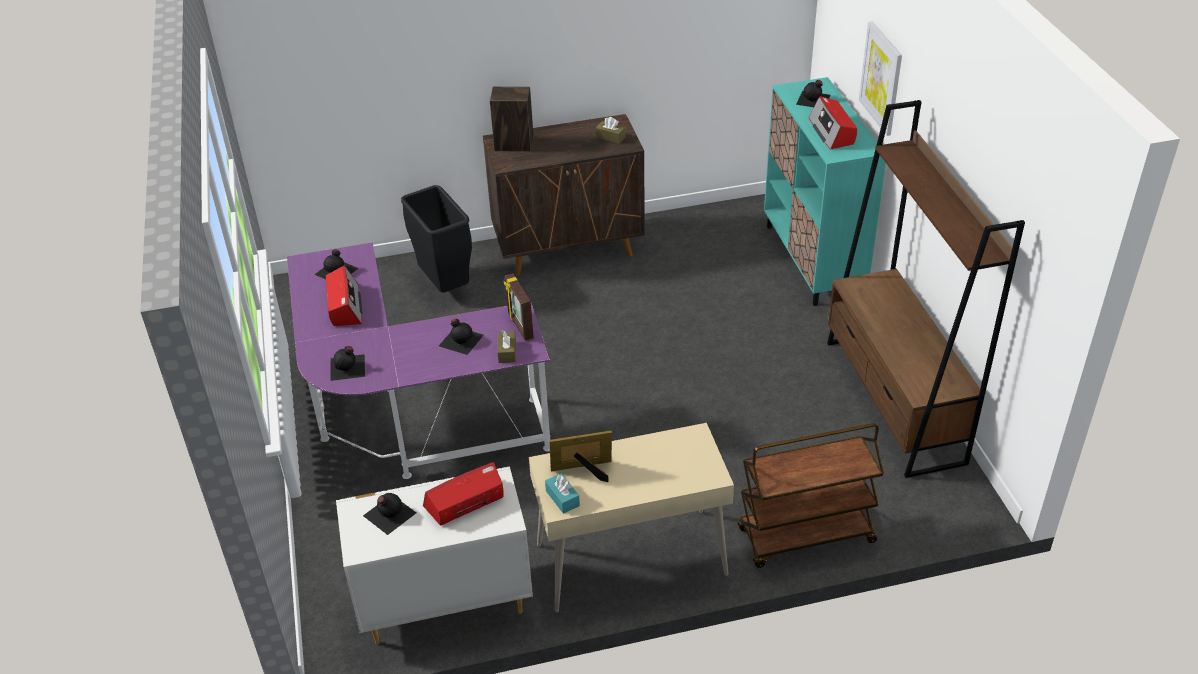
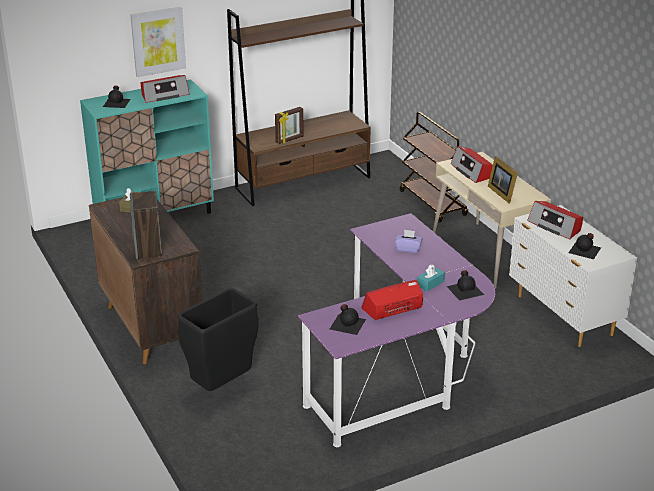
camera: 105 degrees left, 10 degrees down
(461, 339) = (408, 249): black bottle -> purple tissue box
(507, 352) = (412, 229): brown tissue box -> none
(520, 326) = (381, 228): picture frame -> picture frame (290, 140)
(562, 498) = (529, 196): turquoise tissue box -> turquoise tissue box (430, 284)
(664, 455) = (472, 171): none -> radio

